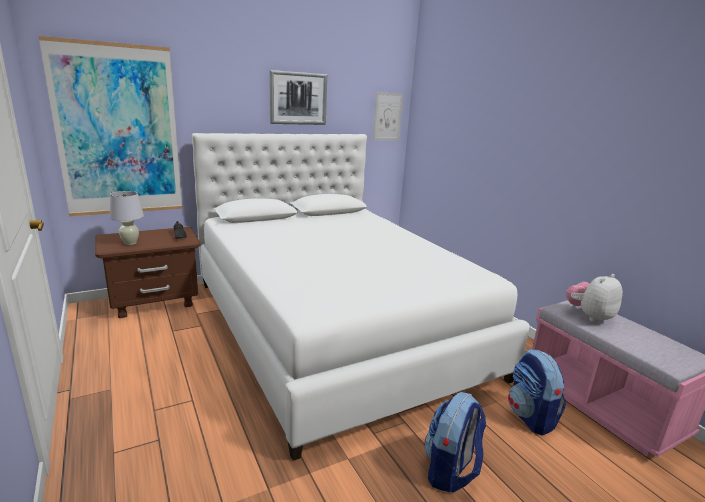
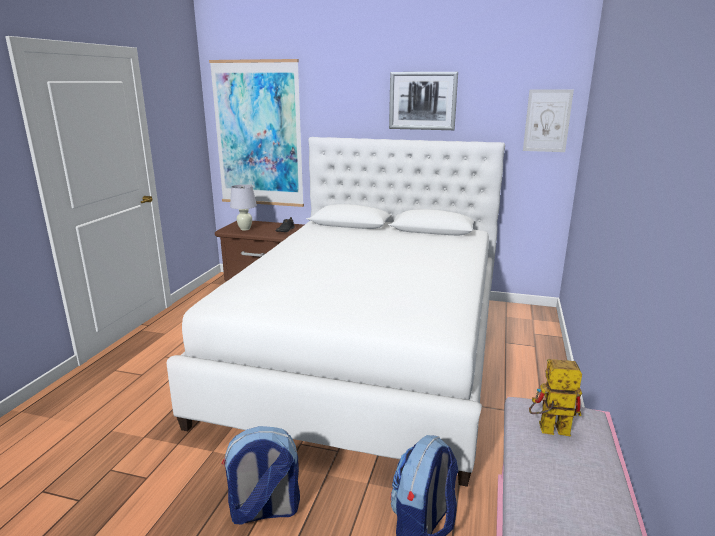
camera: 45 degrees right, 0 degrees up
(589, 316) = (547, 430): plush toy -> toy robot

